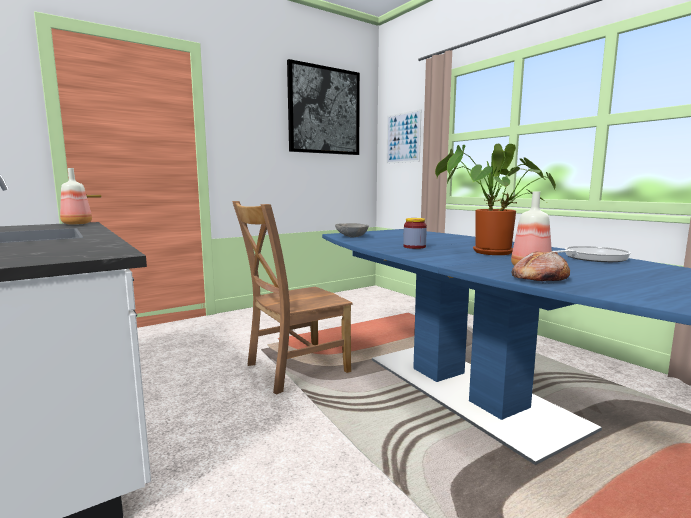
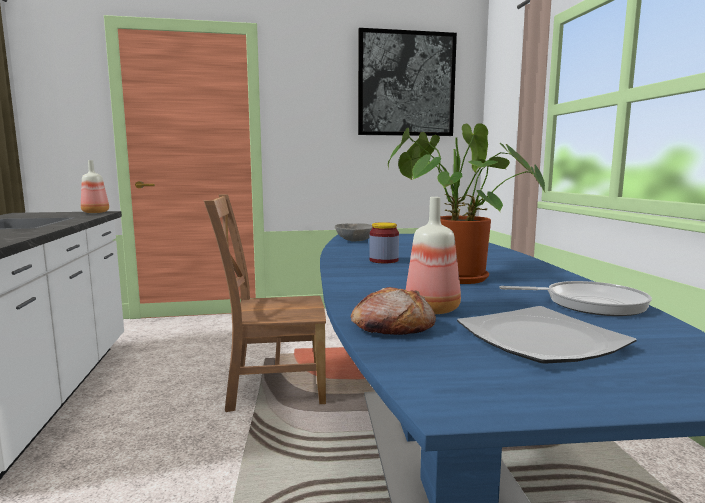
camera: 25 degrees right, 0 degrees up
(403, 137) = (506, 112): picture -> none
(620, 275) = (540, 339): none -> plate

